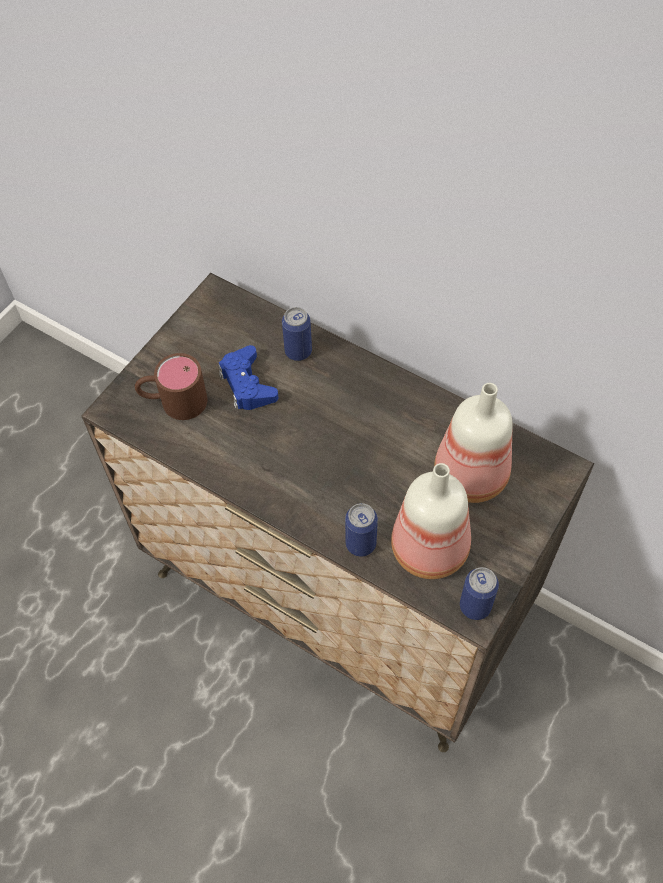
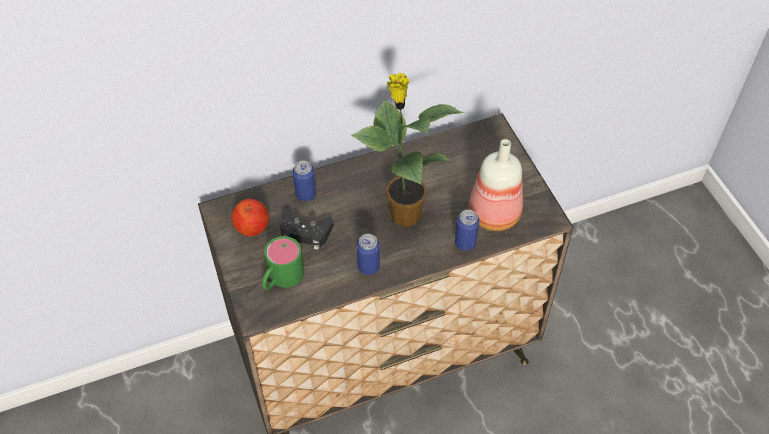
camera: 55 degrees left, 5 degrees down
(173, 401) = (281, 279): brown mug -> green mug
(218, 334) = (252, 226): none -> apple
(247, 384) = (305, 233): blue game controller -> black game controller
(350, 456) = (403, 214): none -> potted plant
(469, 477) = (465, 169): bottle -> none
(475, 606) = (545, 216): can -> can (368, 267)

